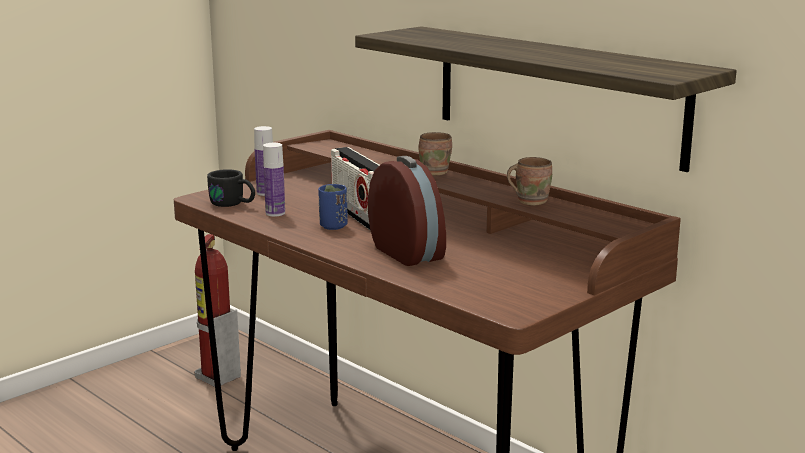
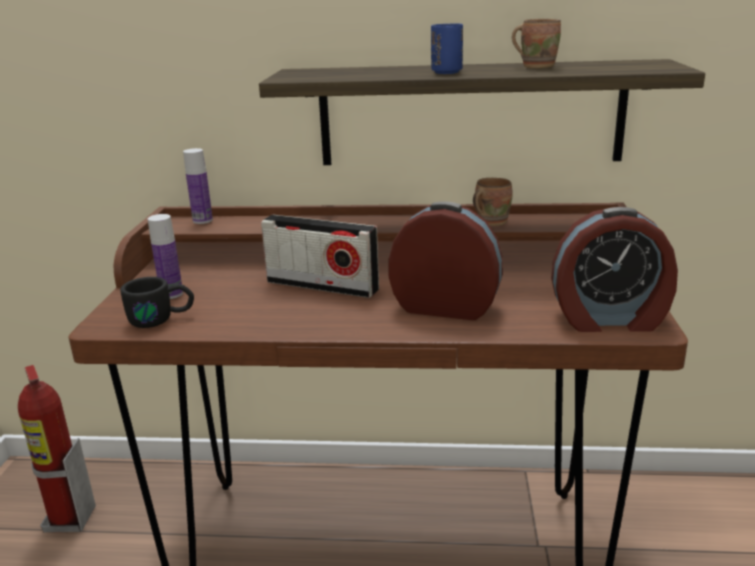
camera: 40 degrees left, 5 degrees up
(275, 213) = (231, 313): bottle -> bottle (202, 220)
(333, 226) = (320, 305): blue cup -> blue cup (446, 72)
(434, 172) = (351, 219): brown mug -> brown mug (536, 66)
(499, 298) = (609, 320): none -> alarm clock

